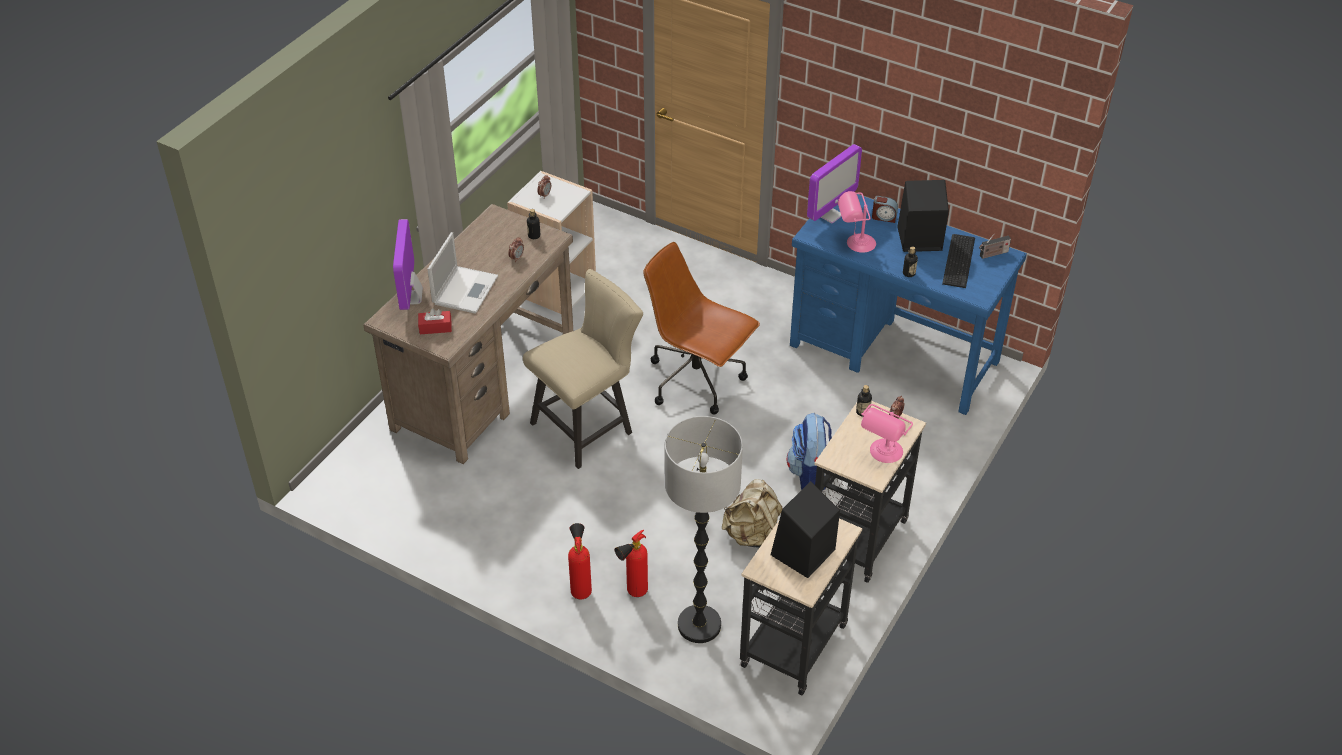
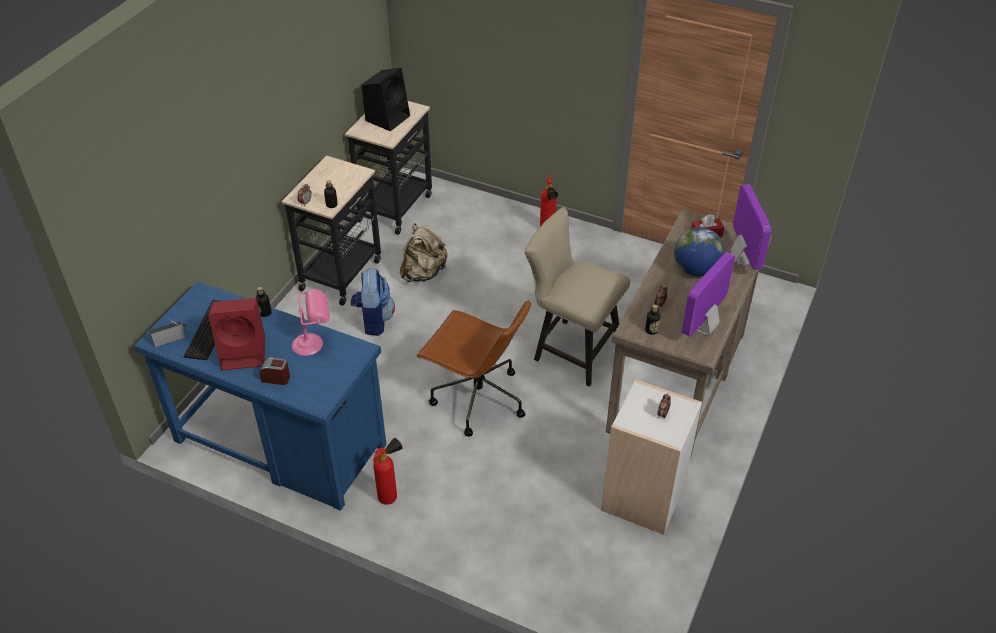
camera: 175 degrees right, 0 degrees up
(465, 289) = (696, 270): laptop -> globe
(588, 426) = (571, 349): beige chair -> beige chair turned 75 degrees clockwise
(633, 593) = (509, 231): fire extinguisher -> fire extinguisher (391, 495)
(699, 625) = (461, 216): floor lamp -> none
(829, 215) = (336, 377): monitor -> monitor (704, 327)
(883, 455) = (320, 176): pink table lamp -> none
(918, 239) = (245, 352): black speaker -> red speaker

